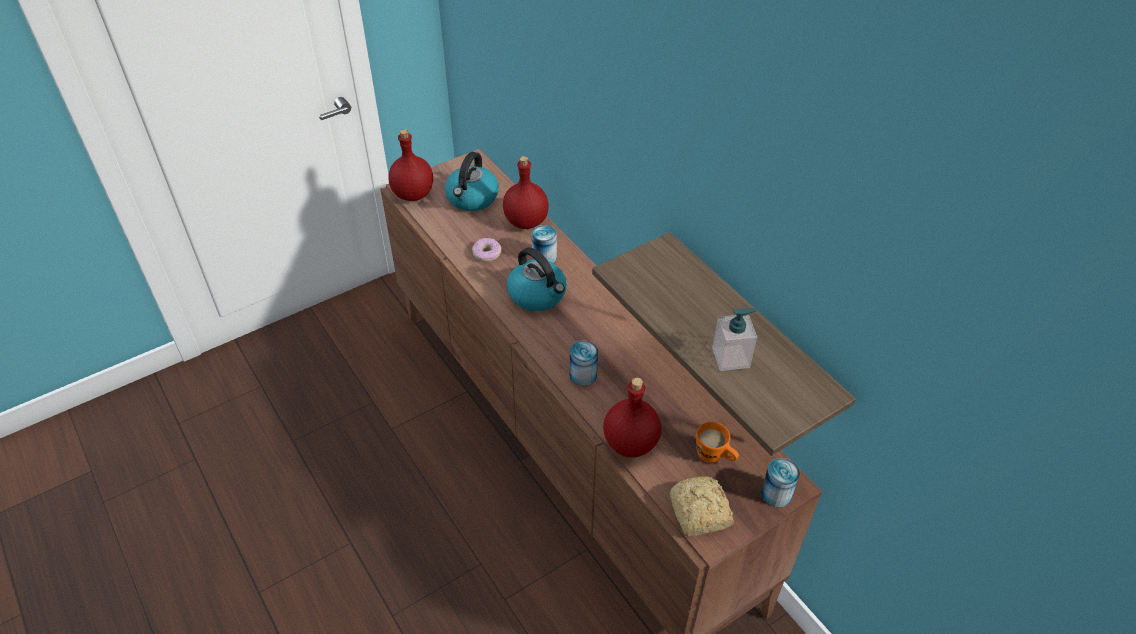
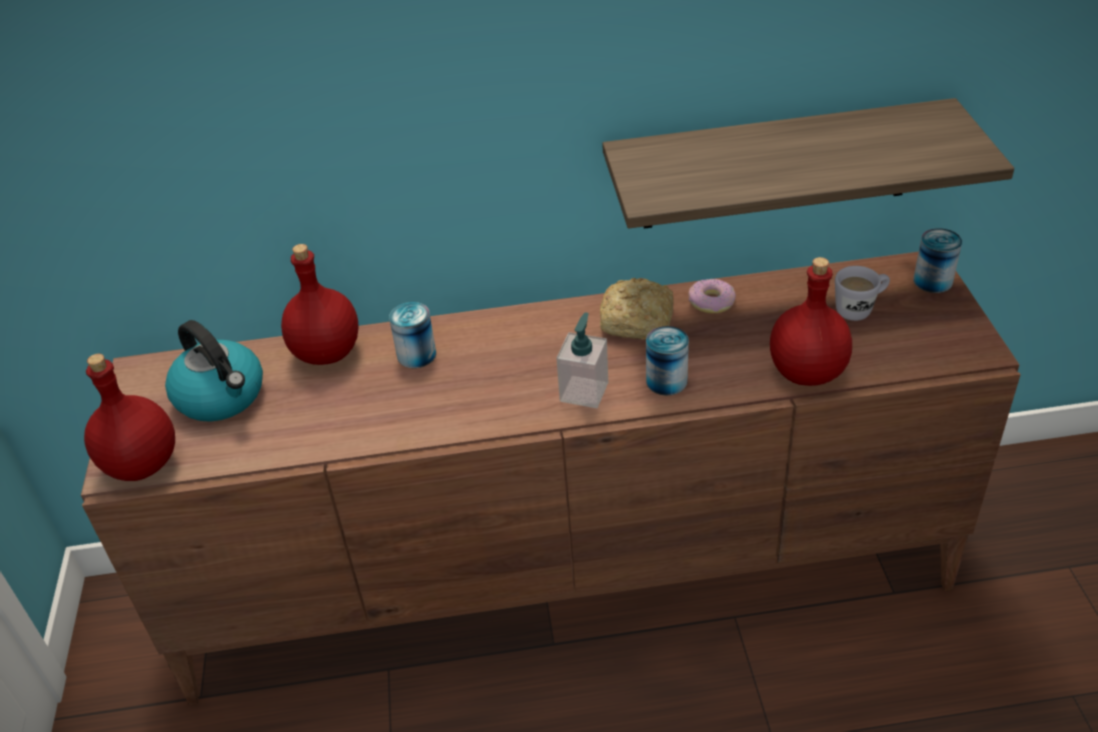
camera: 60 degrees left, 5 degrees down
(487, 253) = (358, 412): donut -> donut (711, 302)
(538, 295) = (487, 382): kettle -> none
(699, 514) = (941, 348): bread -> bread (639, 322)
(715, 457) = (860, 309): orange mug -> white mug
(731, 358) = (856, 156): soap dispenser -> soap dispenser (584, 391)

